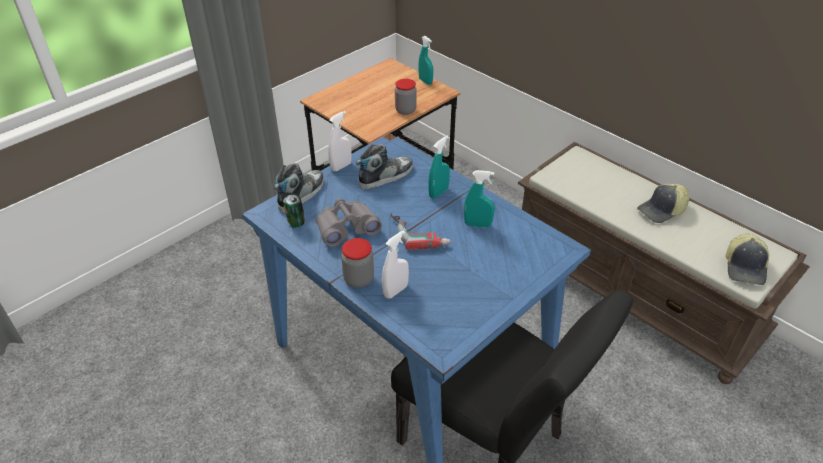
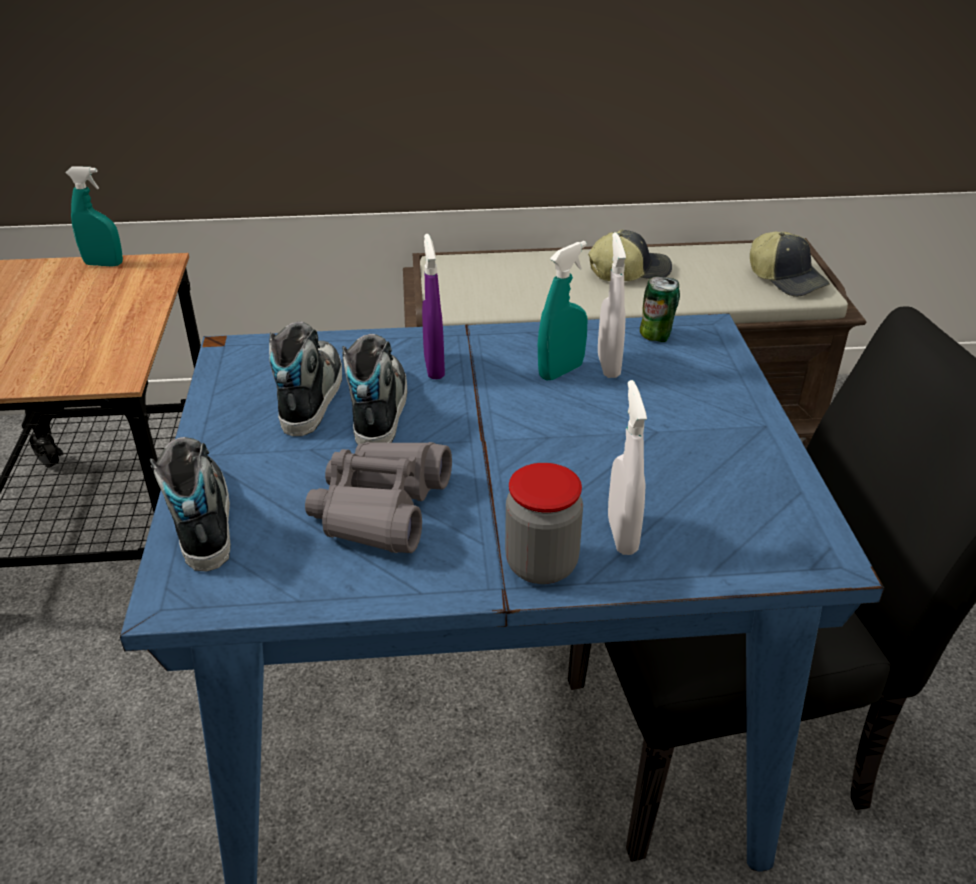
camera: 50 degrees left, 5 degrees down
(295, 223) = (272, 568): can -> can (656, 336)
(341, 166) = (202, 428): white spray bottle -> white spray bottle (608, 366)
(397, 195) = (378, 408): none -> shoe
(405, 110) = (133, 316): jar -> none
(420, 232) = (505, 433): power drill -> none
(438, 193) = (434, 367): turquoise spray bottle -> purple spray bottle
(662, 210) = (628, 271): cap -> cap turned 120 degrees counterclockwise

